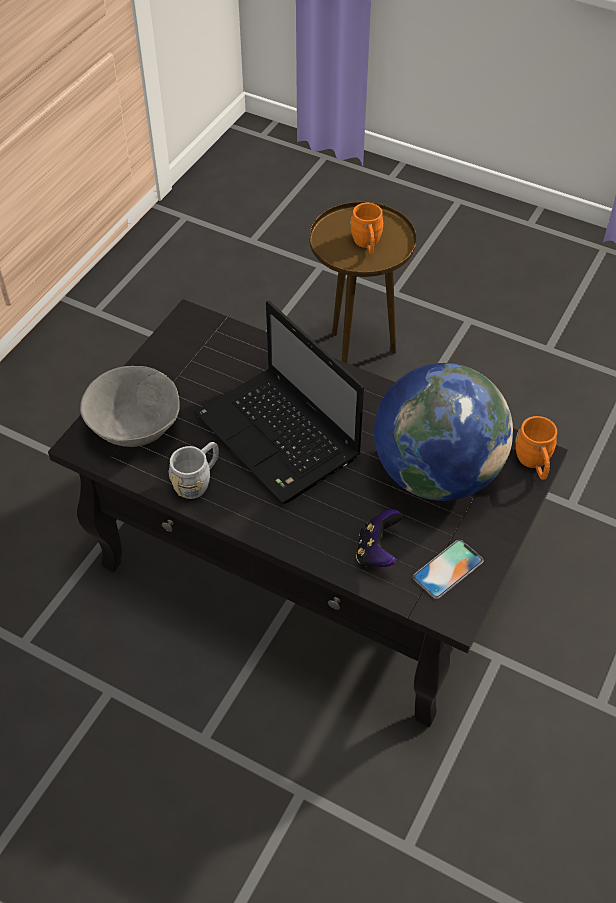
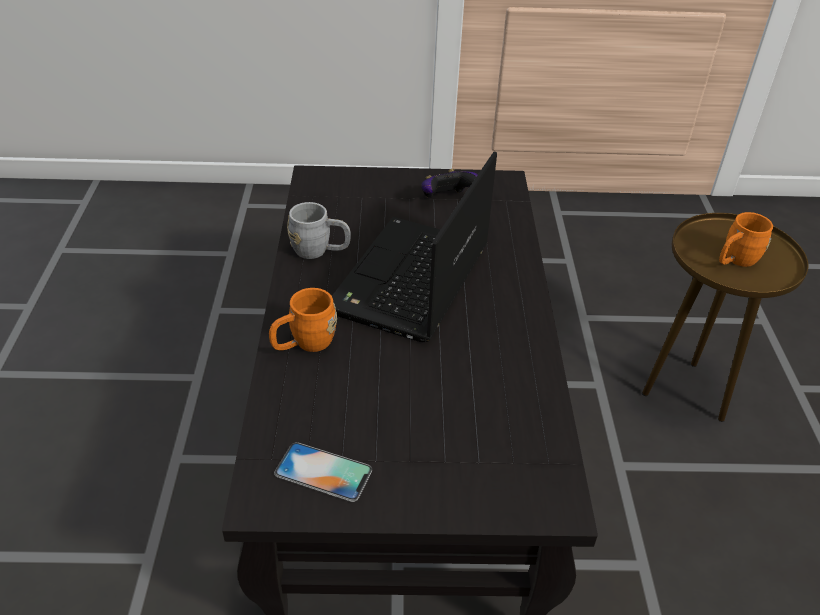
camera: 60 degrees right, 10 degrees down
(133, 429) = (351, 196): grey bowl -> none
(377, 552) = (312, 402): game controller -> game controller (446, 199)
(436, 473) = (455, 415): globe -> none
(534, 464) = (543, 506): orange mug -> orange mug (304, 344)

